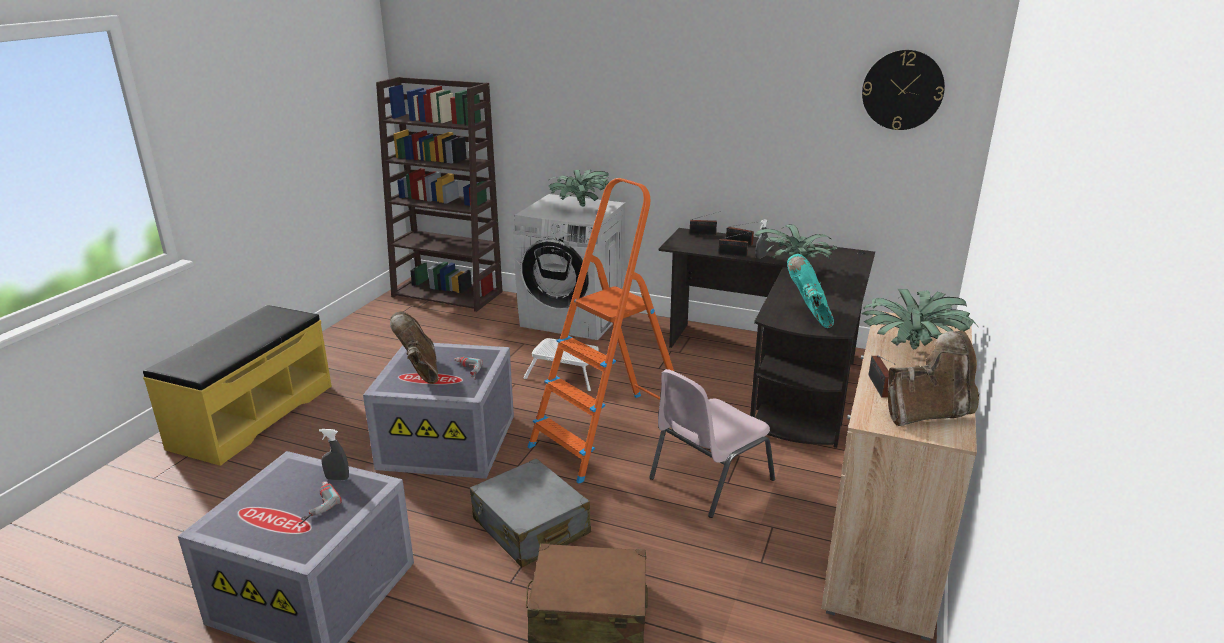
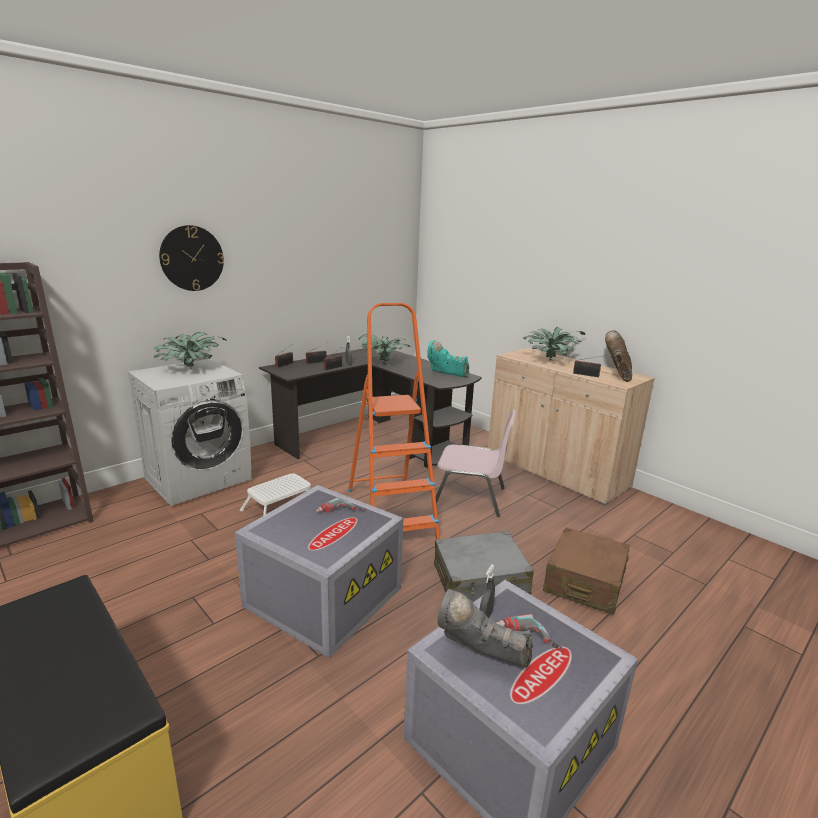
camera: 65 degrees left, 5 degrees down
(284, 485) = (480, 658): none -> grey boot
(420, 370) = (312, 535): brown boot -> none
(708, 479) = (471, 497): pink chair -> pink chair turned 60 degrees counterclockwise
(902, 90) = (379, 239): wall clock -> wall clock (192, 258)

